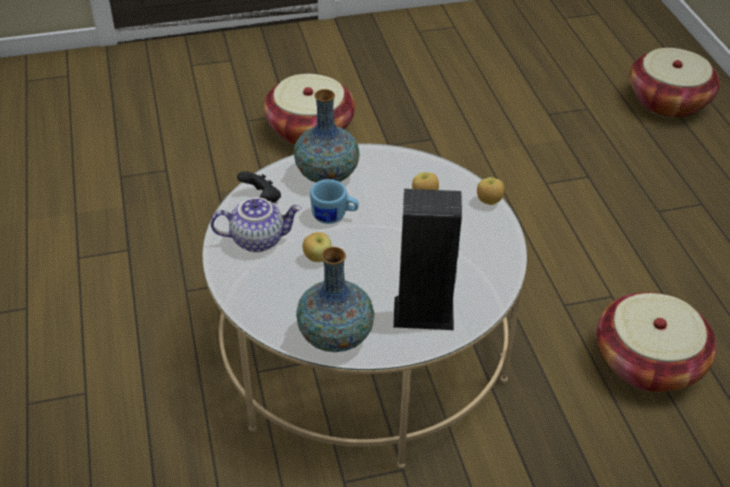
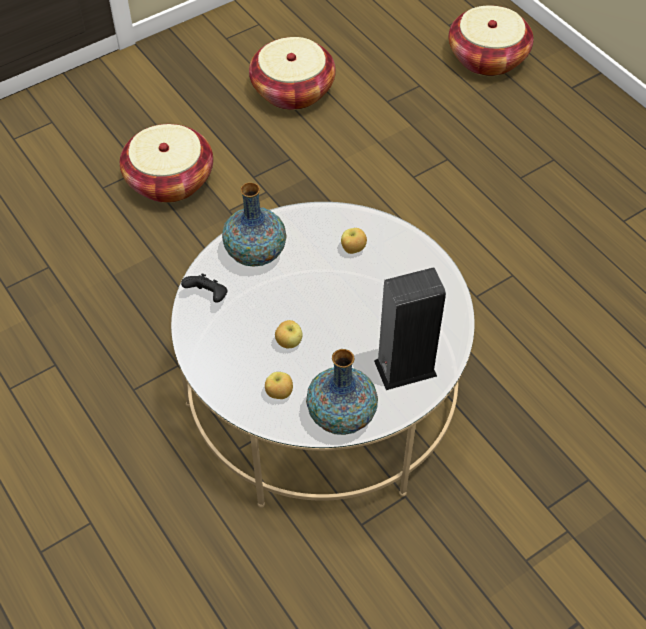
camera: 20 degrees left, 10 degrees up
(258, 239) = (226, 340): teapot -> none
(334, 216) = (283, 295): blue mug -> none
(488, 201) = (411, 238): apple -> apple (279, 394)
(648, 362) = (564, 329): basket -> basket (293, 91)

